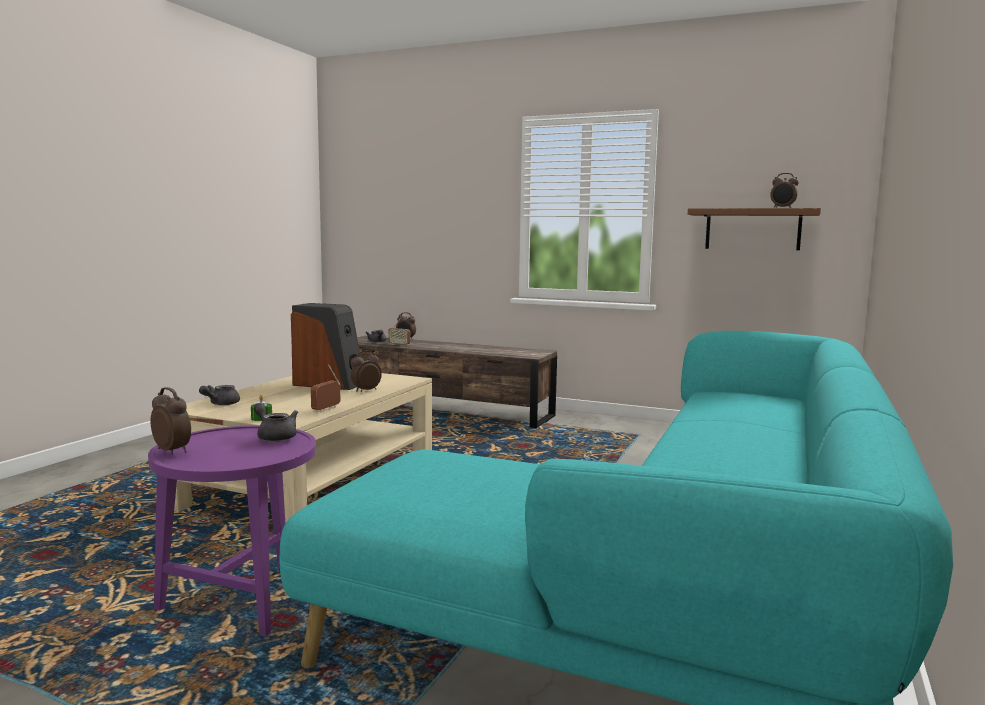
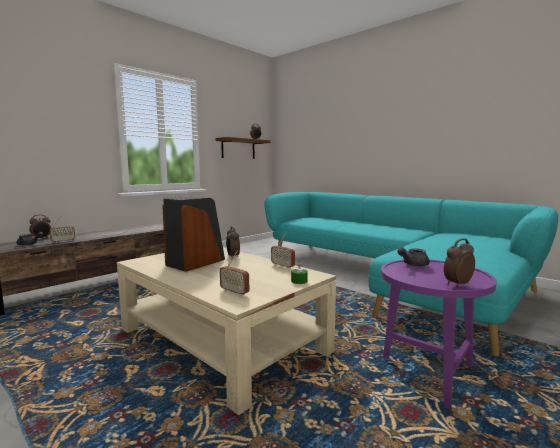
camera: 70 degrees left, 0 degrees up
(220, 404) = (234, 292): grey teapot -> radio

